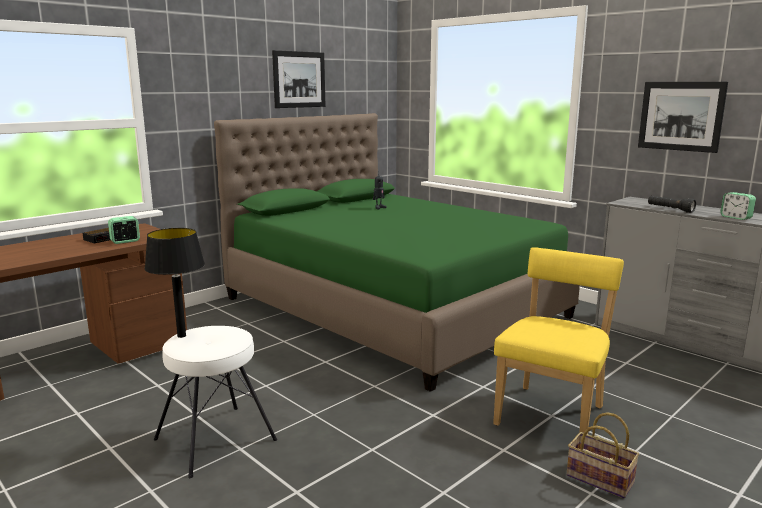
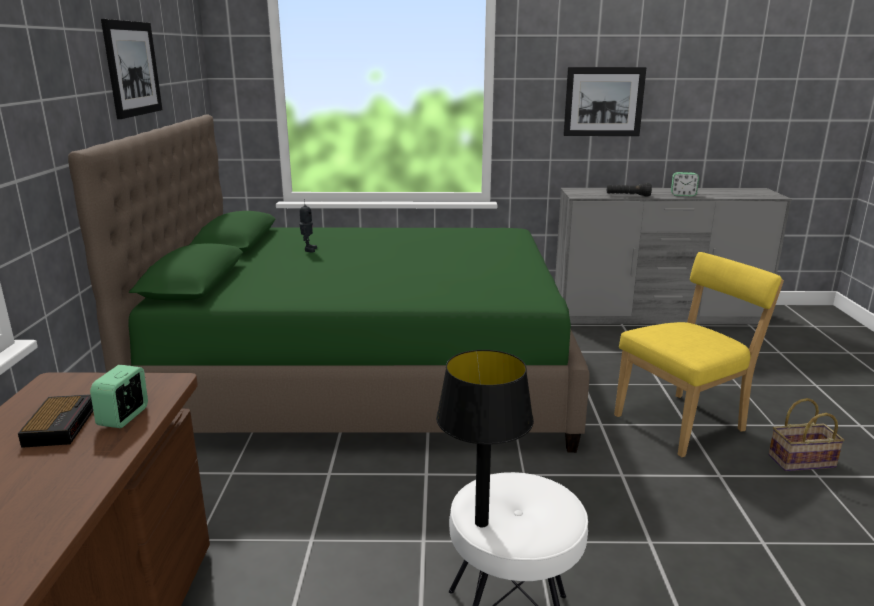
camera: 45 degrees left, 5 degrees up
(552, 413) = (684, 422): yellow chair -> yellow chair turned 75 degrees clockwise

